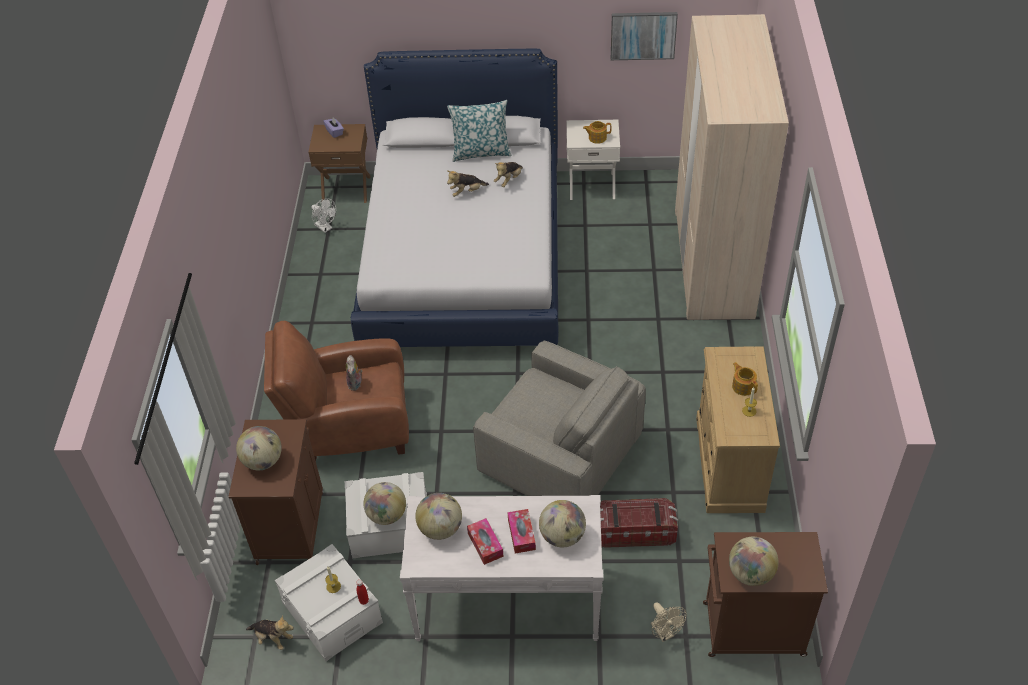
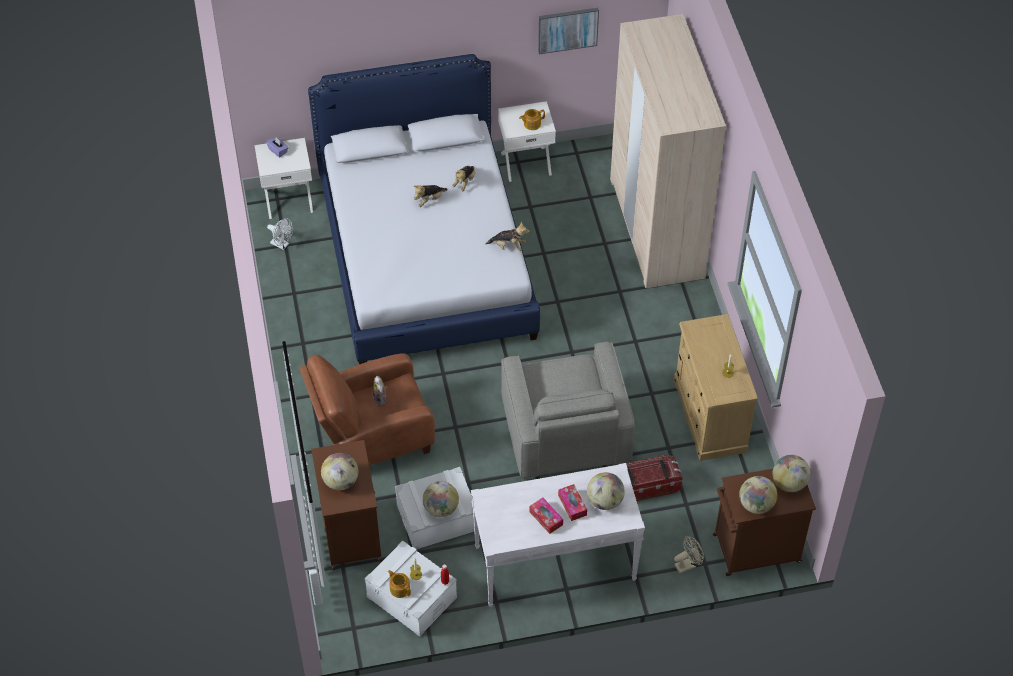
camera: 15 degrees left, 5 degrees up
(272, 638) = (368, 626): plush toy -> plush toy (508, 246)
(346, 188) = (288, 199): brown nightstand -> white nightstand
(440, 528) = (506, 511): globe -> globe (789, 483)
(481, 152) = (430, 156): pillow -> none
(560, 454) = (565, 430): grey armchair -> grey armchair turned 60 degrees clockwise
(665, 633) = (687, 564): beige fan -> beige fan turned 75 degrees counterclockwise
(743, 386) = (718, 352): teapot -> teapot (399, 588)

